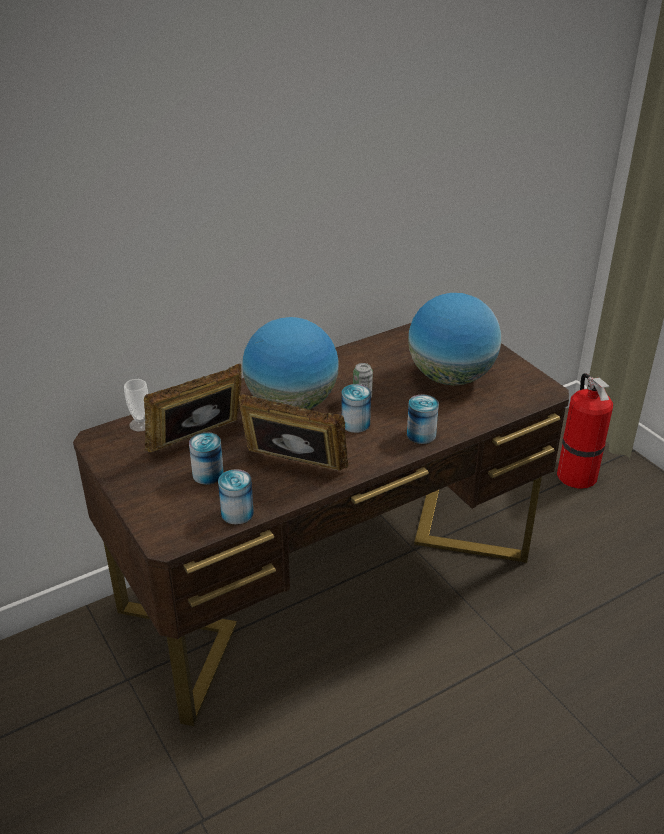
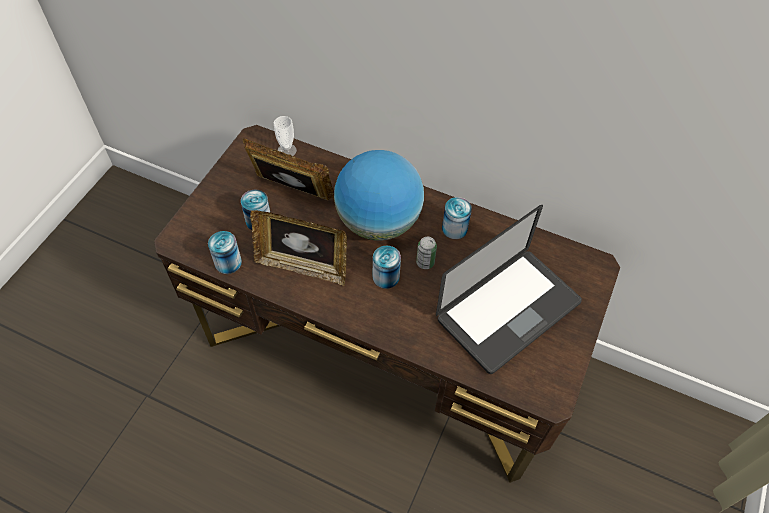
camera: 55 degrees right, 20 degrees up
(293, 466) = (302, 266): picture frame -> picture frame turned 120 degrees clockwise
(421, 434) = (406, 330): can -> can (454, 228)
(450, 377) = (508, 311): globe -> laptop
(575, 474) = (658, 472): fire extinguisher -> none

